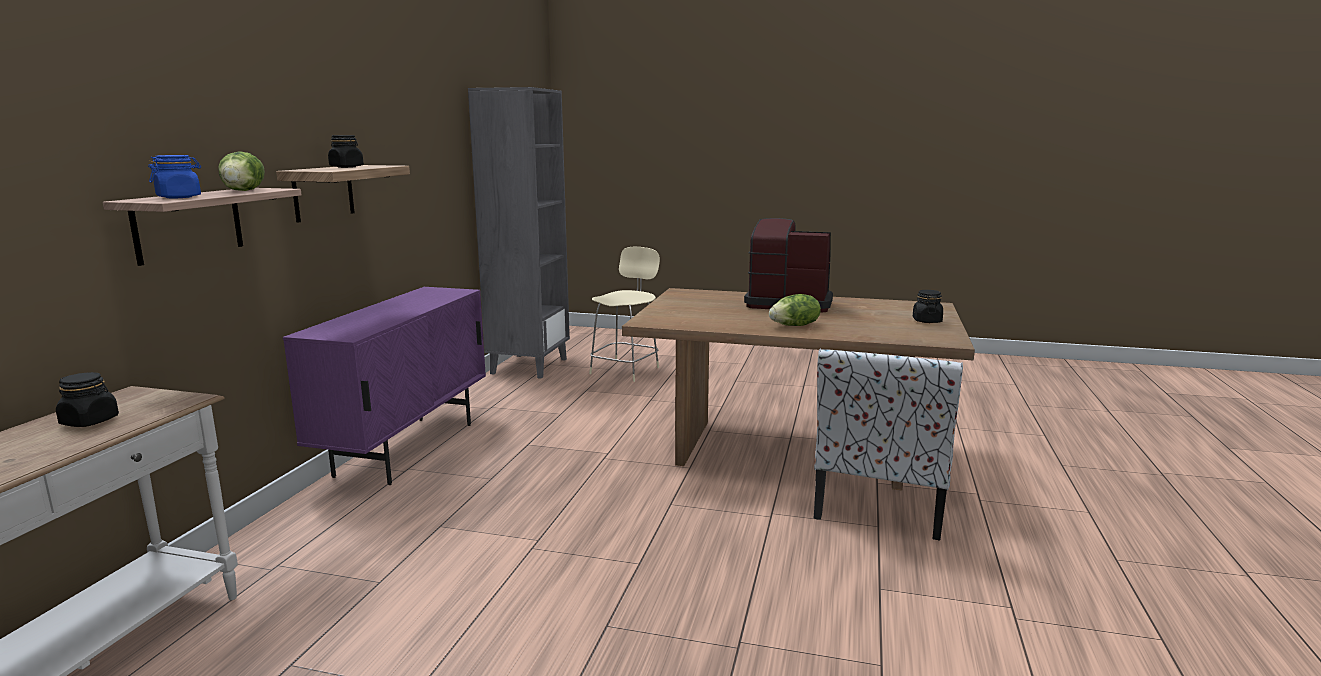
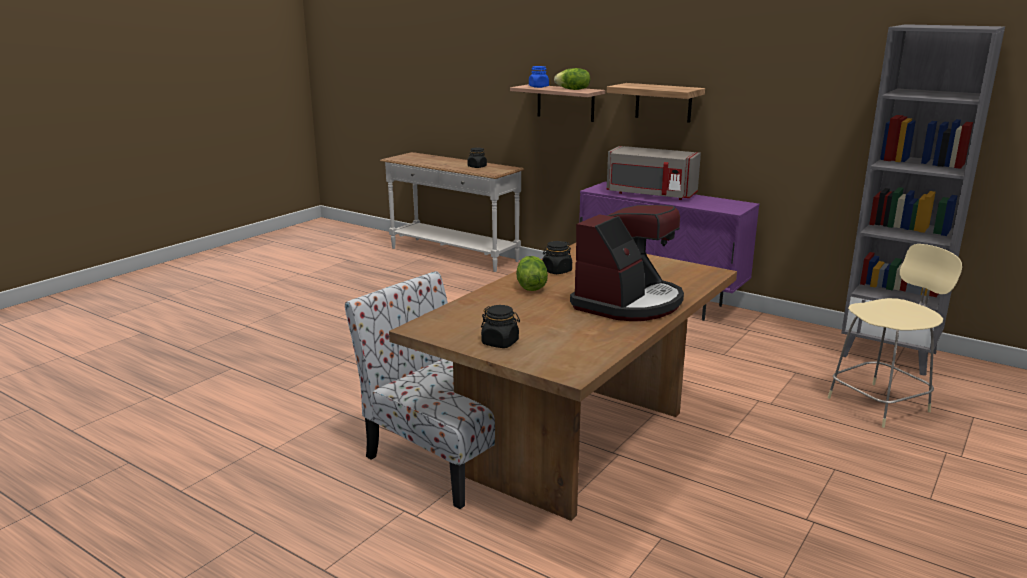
camera: 110 degrees right, 5 degrees up
(346, 167) = (661, 86): black jar -> black jar (556, 271)
(382, 315) = (650, 194): none -> grey microwave
(626, 370) = (880, 404): beige chair -> beige chair turned 75 degrees counterclockwise

